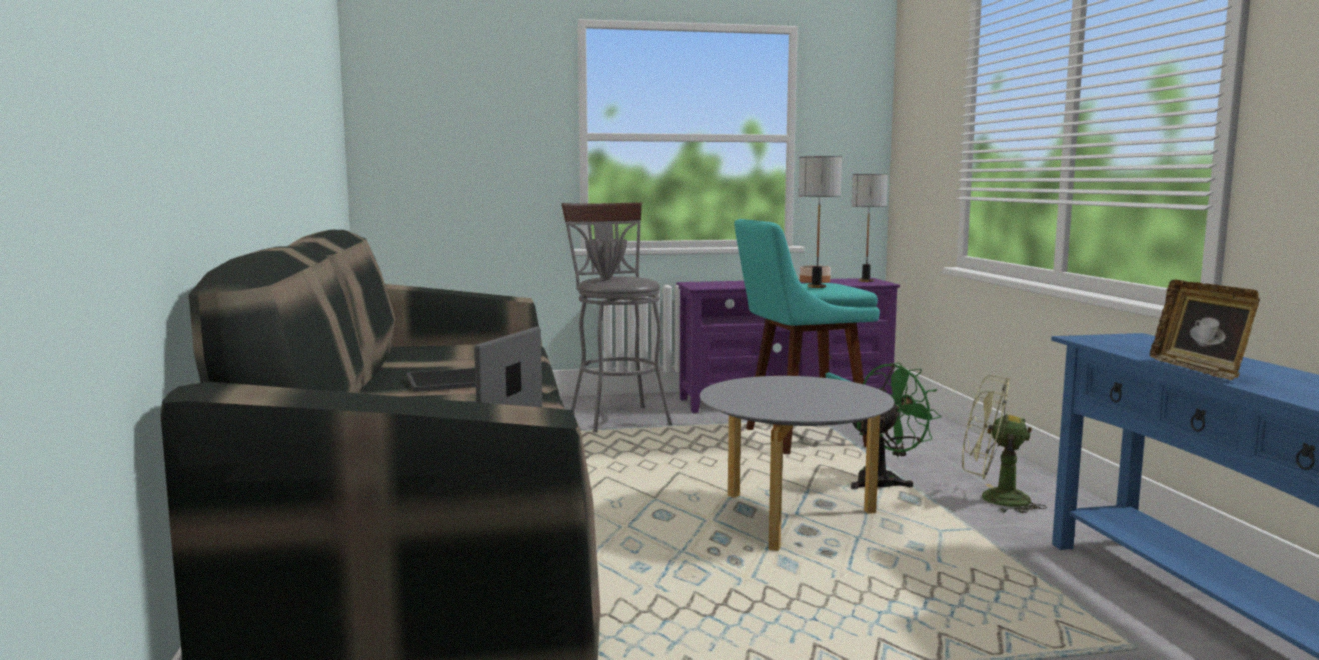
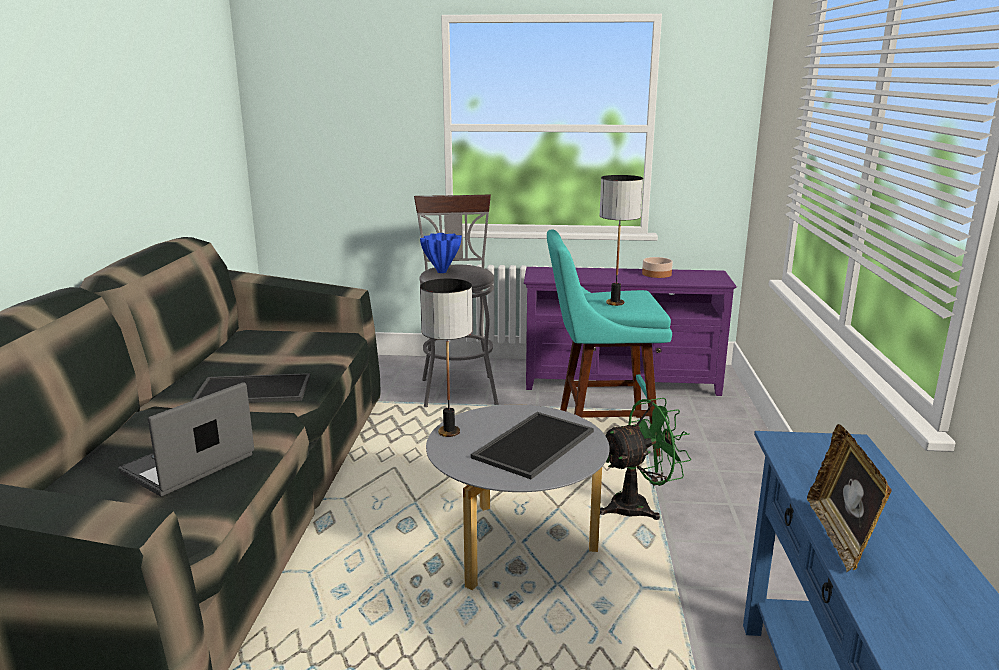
camera: 15 degrees right, 10 degrees up
(607, 279) = (442, 272): grey vase -> blue vase
(815, 396) = (535, 445): none -> tray
(866, 281) = (708, 277): table lamp -> table lamp (449, 432)
(993, 499) = (729, 548): green fan -> none

